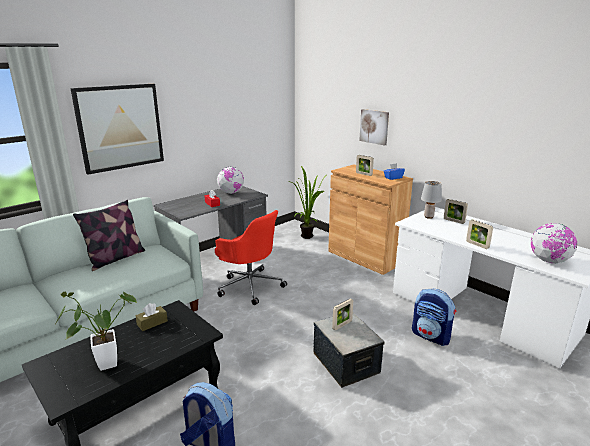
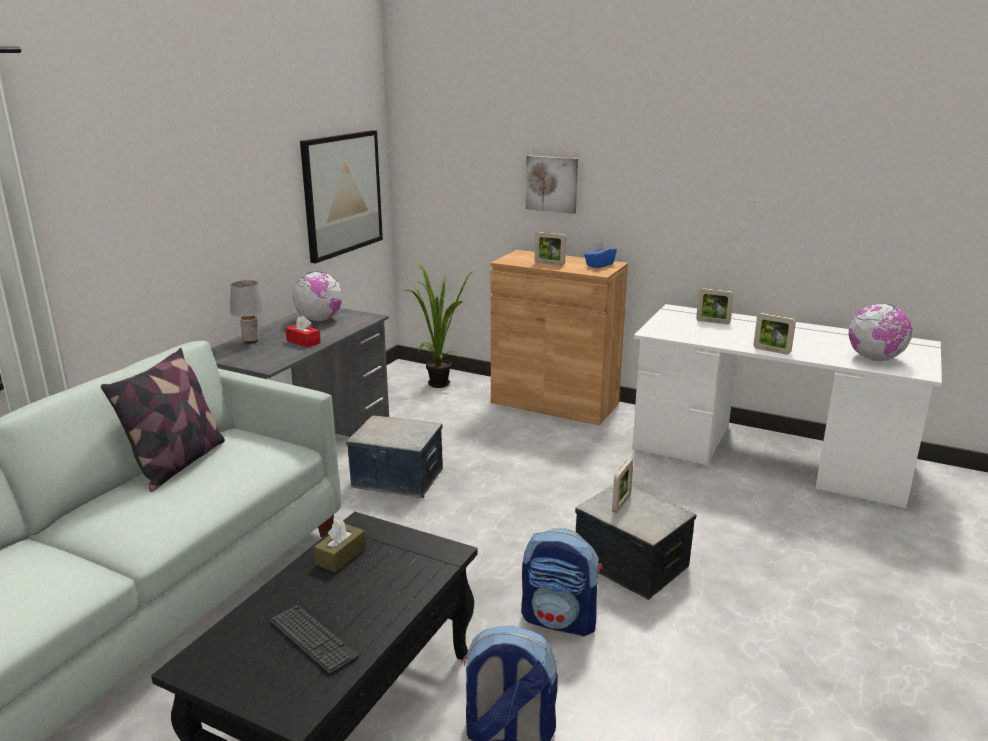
camera: 20 degrees left, 0 degrees up
(102, 365) = (313, 640): potted plant -> keyboard
(120, 127) = (125, 211): picture -> picture (342, 194)
(250, 286) = (397, 478): red office chair -> storage box
(429, 217) = (674, 320): grey table lamp -> grey table lamp (251, 340)
(431, 336) = (724, 500): backpack -> backpack (560, 620)

